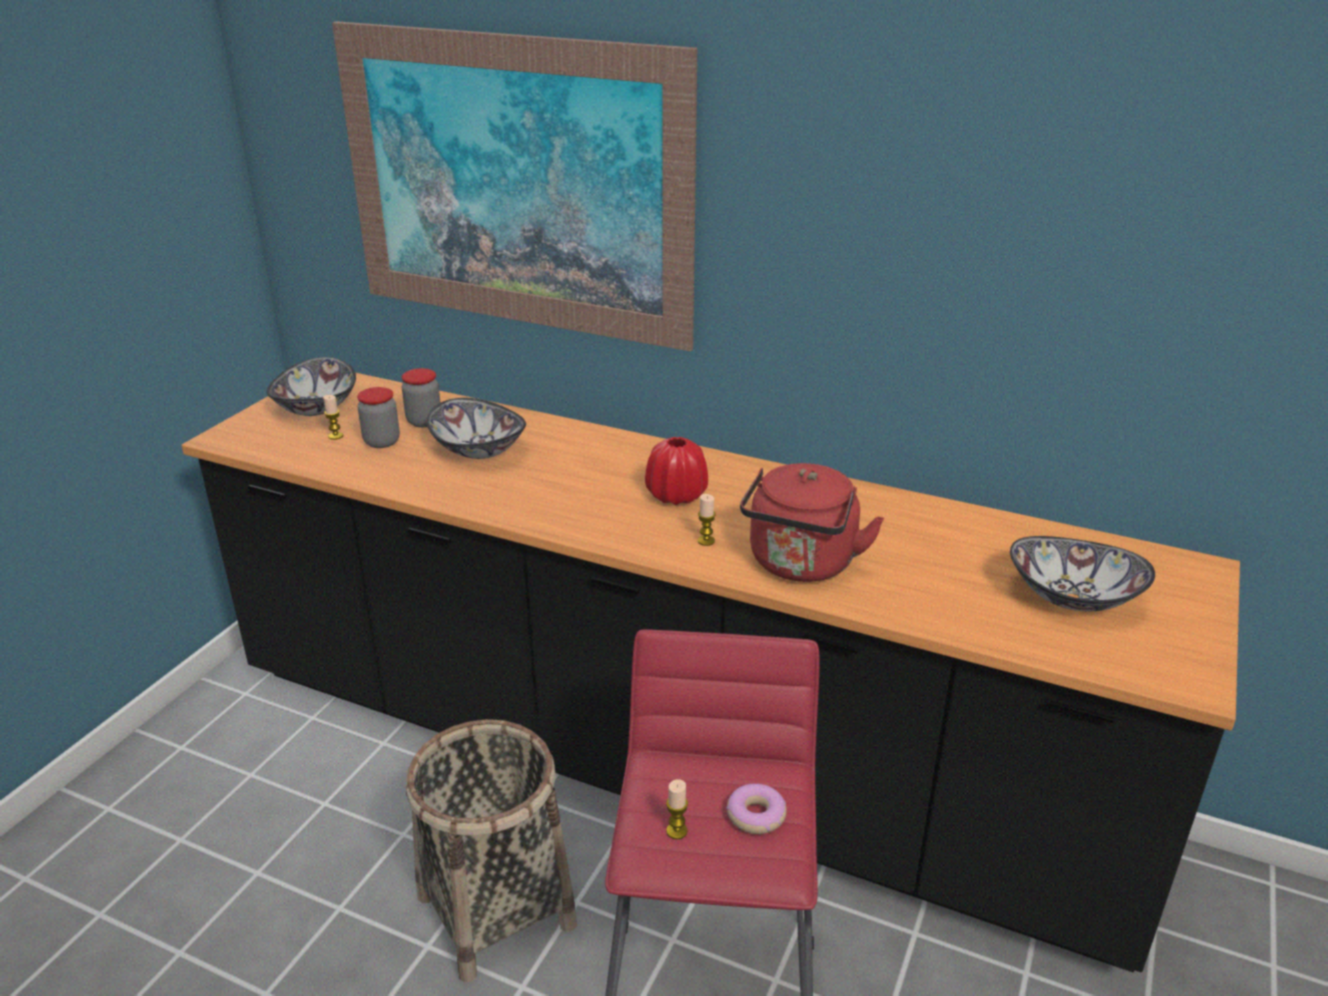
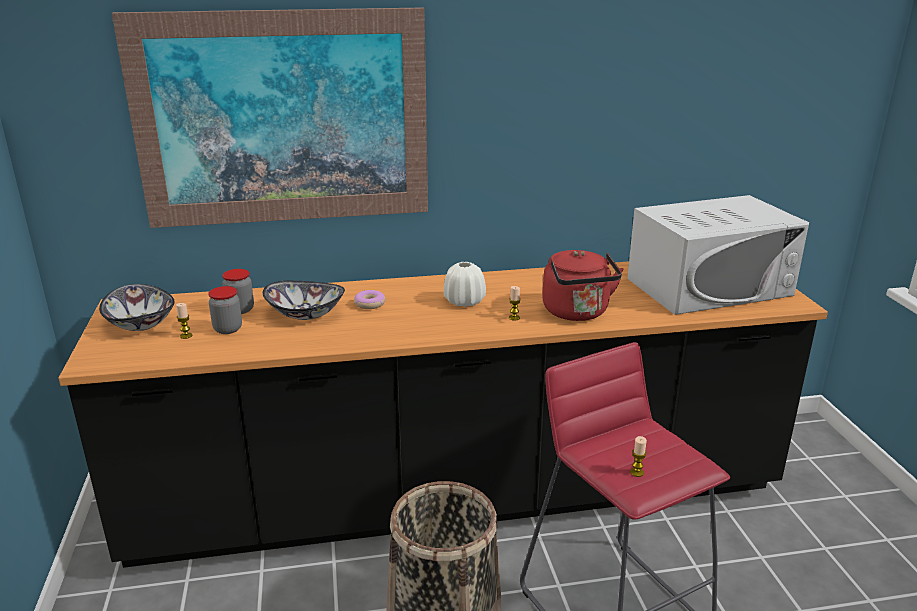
camera: 35 degrees left, 5 degrees down
(676, 495) = (464, 301): red vase -> white vase
(756, 815) = (662, 448): donut -> donut (370, 304)
(1073, 597) = (709, 287): bowl -> white microwave

